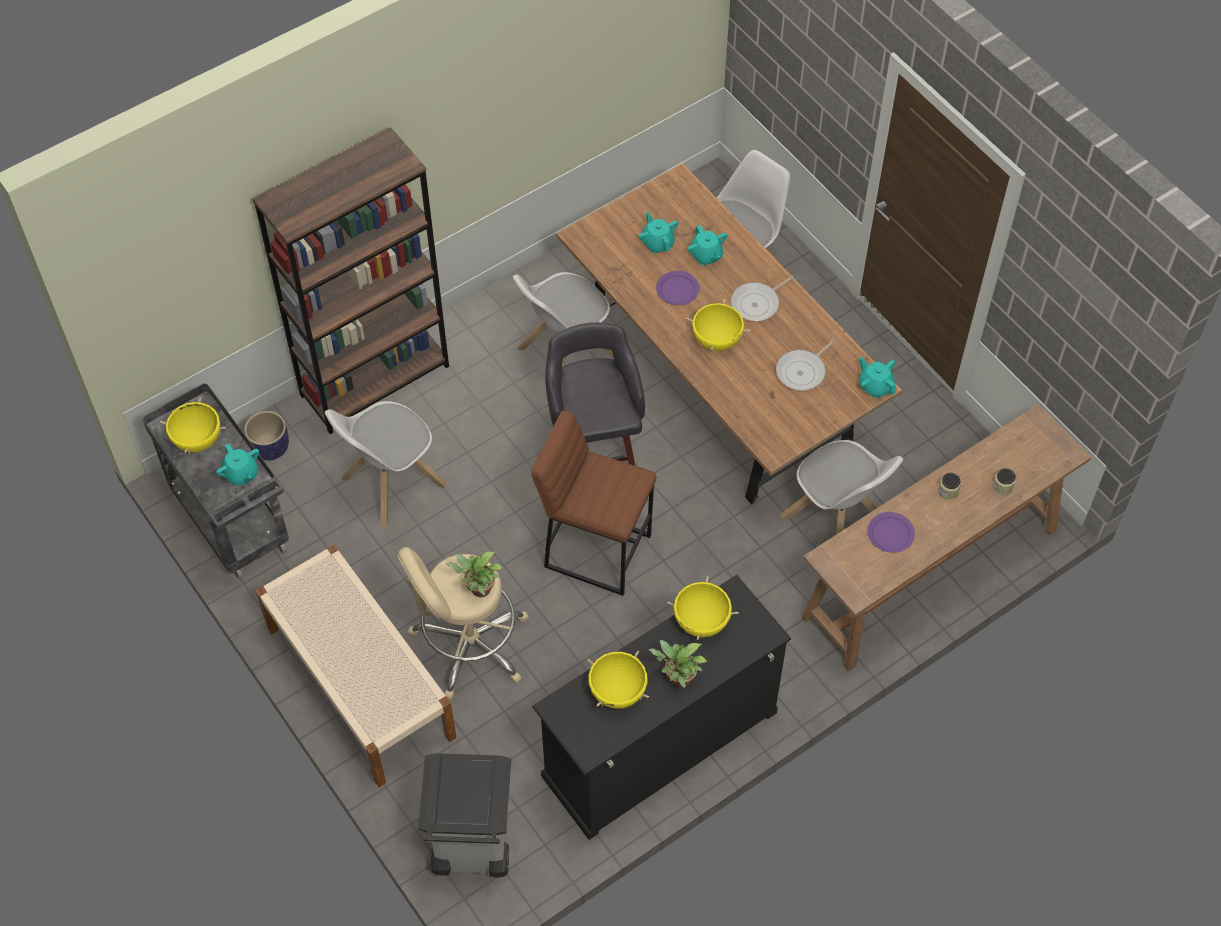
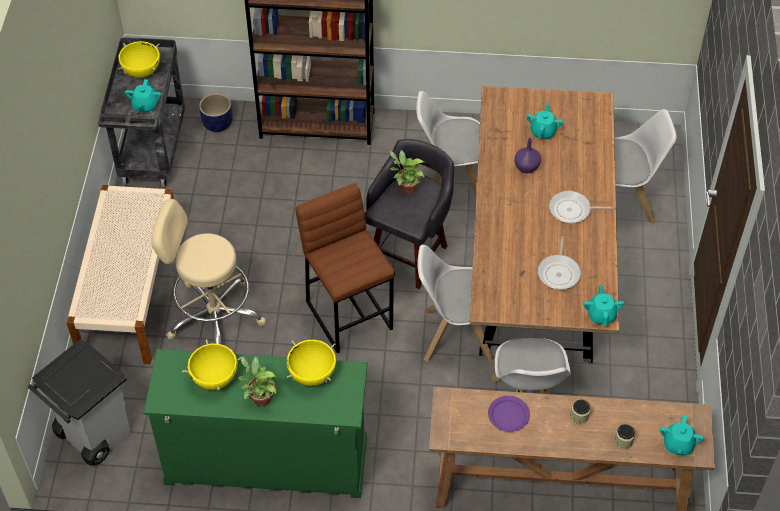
camera: 40 degrees right, 5 degrees down
(391, 483) = (265, 190): chair -> chair (455, 335)
(478, 590) = (210, 264): potted plant -> potted plant (406, 188)
(659, 745) = (265, 461): black cabinet -> green cabinet
(677, 290) = (526, 168): purple plate -> purple vase
(706, 255) = (568, 159): turquoise teapot -> turquoise teapot (678, 445)
(717, 340) = (519, 215): yellow cooking pot -> none
(802, 371) = (559, 272): frying pan -> frying pan turned 75 degrees counterclockwise

